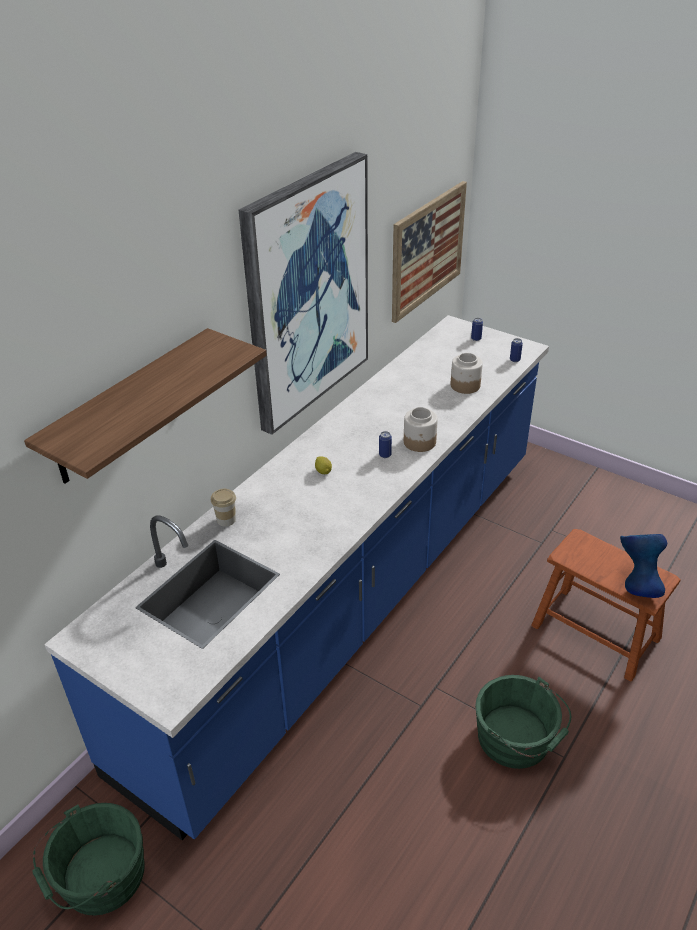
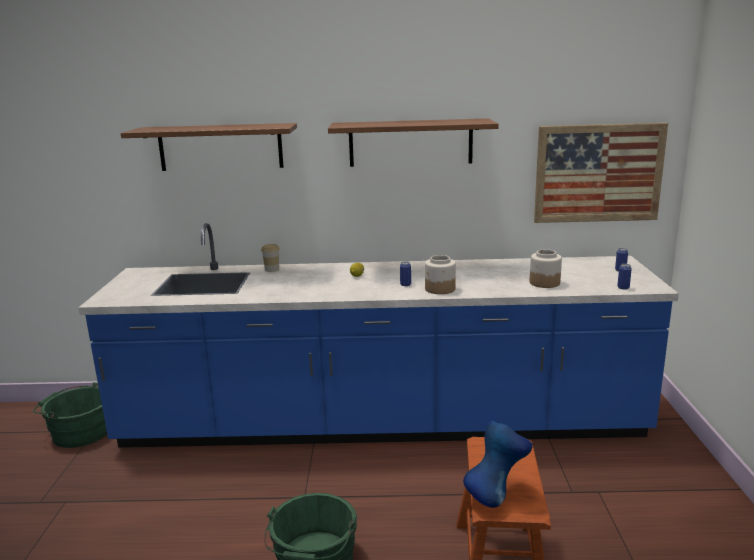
camera: 55 degrees right, 20 degrees down
(307, 293) = (410, 142): picture -> shelf

